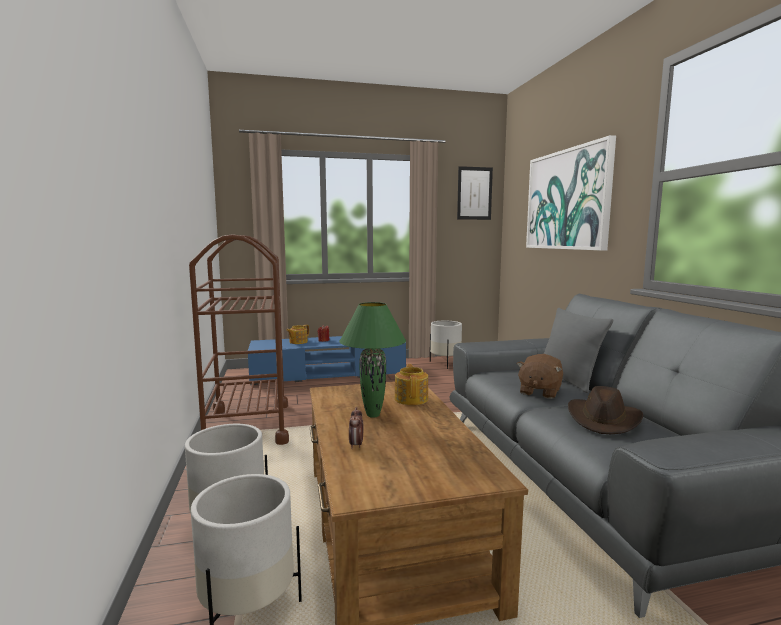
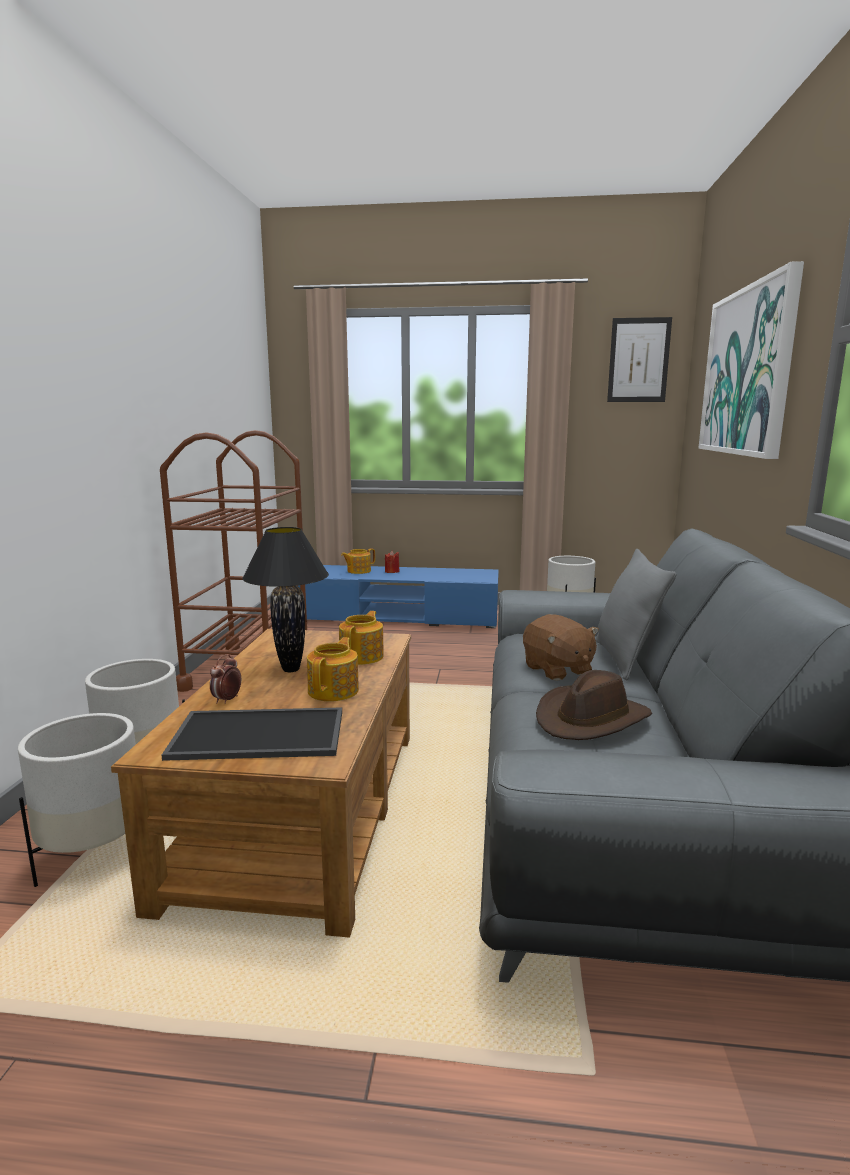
camera: 20 degrees right, 5 degrees up
(373, 415) = (291, 670): green table lamp -> black table lamp
(418, 468) = (256, 736): none -> tray
(427, 425) = (334, 691): none -> teapot
(539, 392) = (557, 670): brown plush toy -> brown plush toy turned 75 degrees counterclockwise

